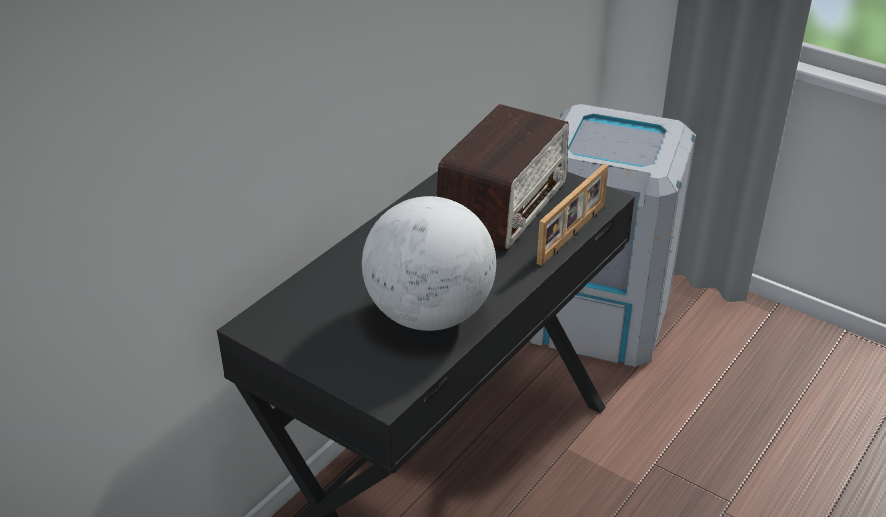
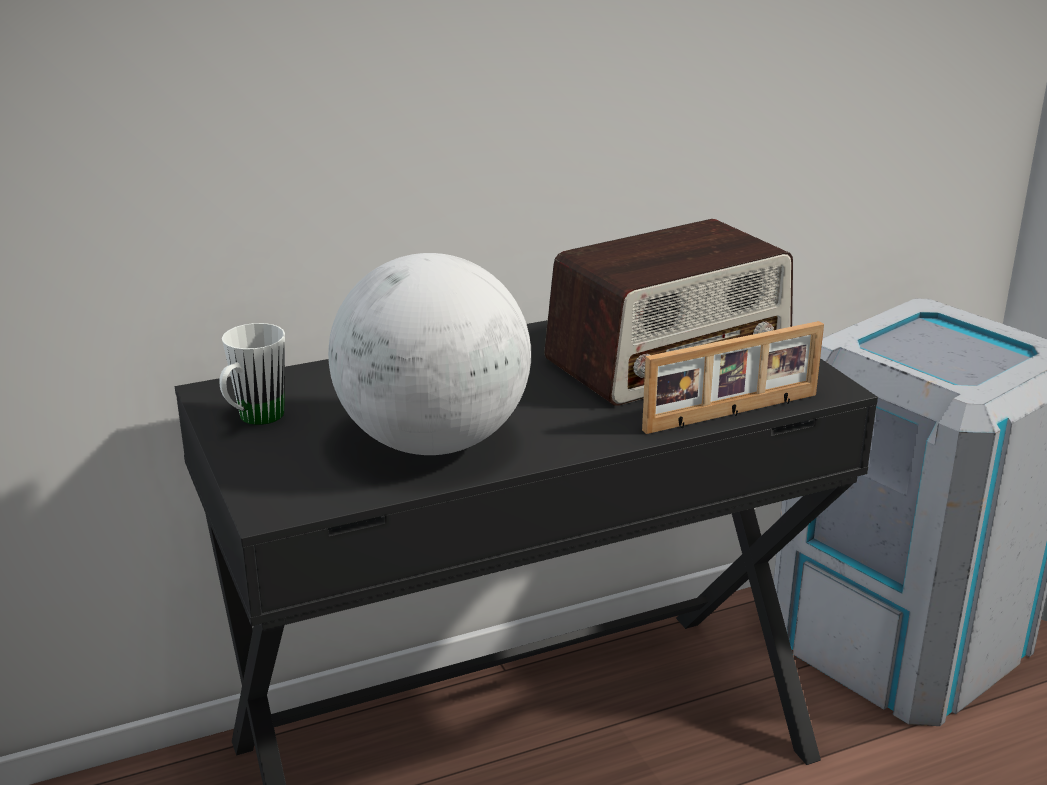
camera: 30 degrees right, 10 degrees down
(302, 338) = (254, 420): none -> white mug

